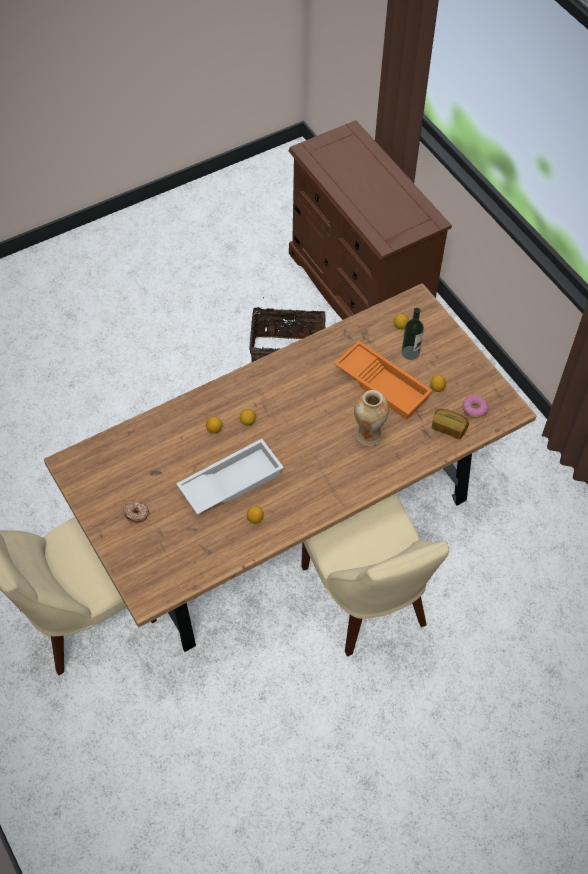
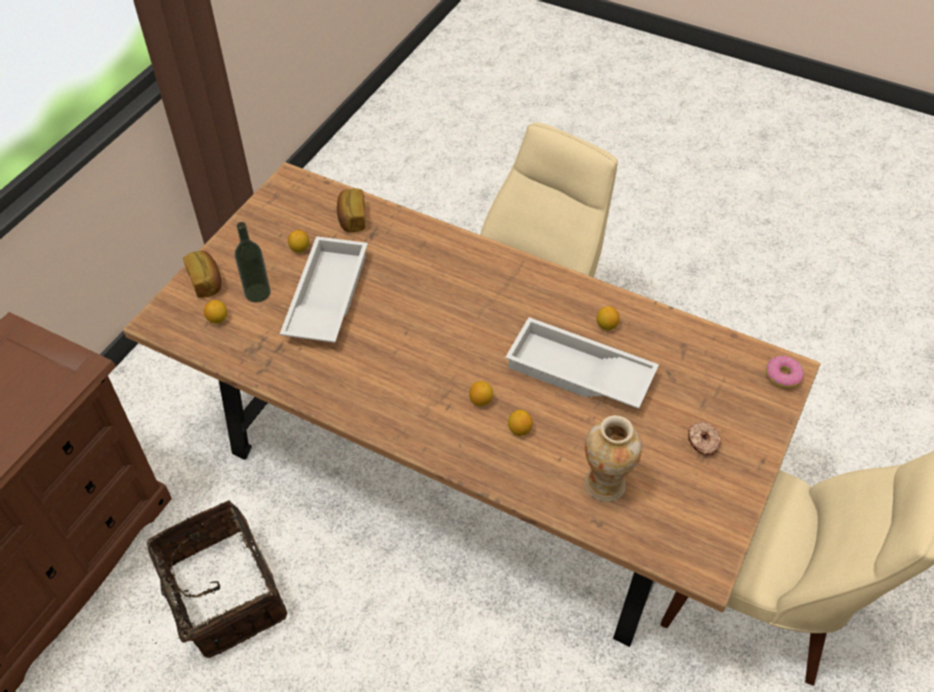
camera: 120 degrees left, 5 degrees down
(368, 435) = (413, 279): vase -> vase (605, 485)
(383, 384) = (325, 297): orange tray -> white tray
(437, 332) = (206, 281): none -> bread
(474, 409) = (310, 208): donut -> donut (783, 376)

